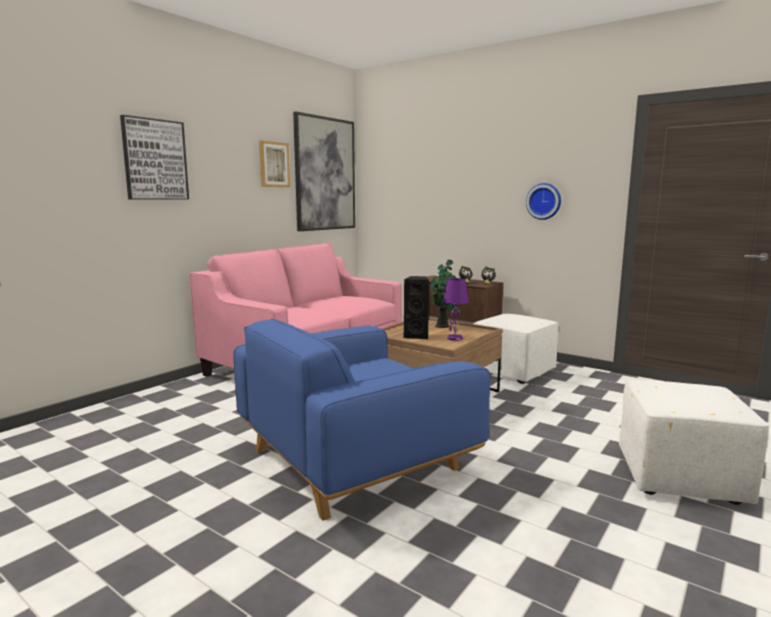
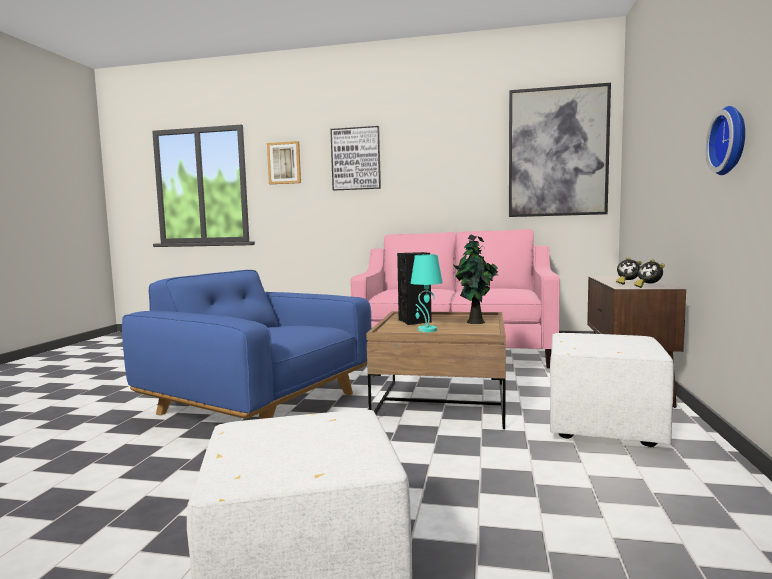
camera: 65 degrees right, 5 degrees down
(273, 164) = (479, 149): picture -> picture (284, 163)
(454, 338) = (426, 330): purple table lamp -> turquoise table lamp

